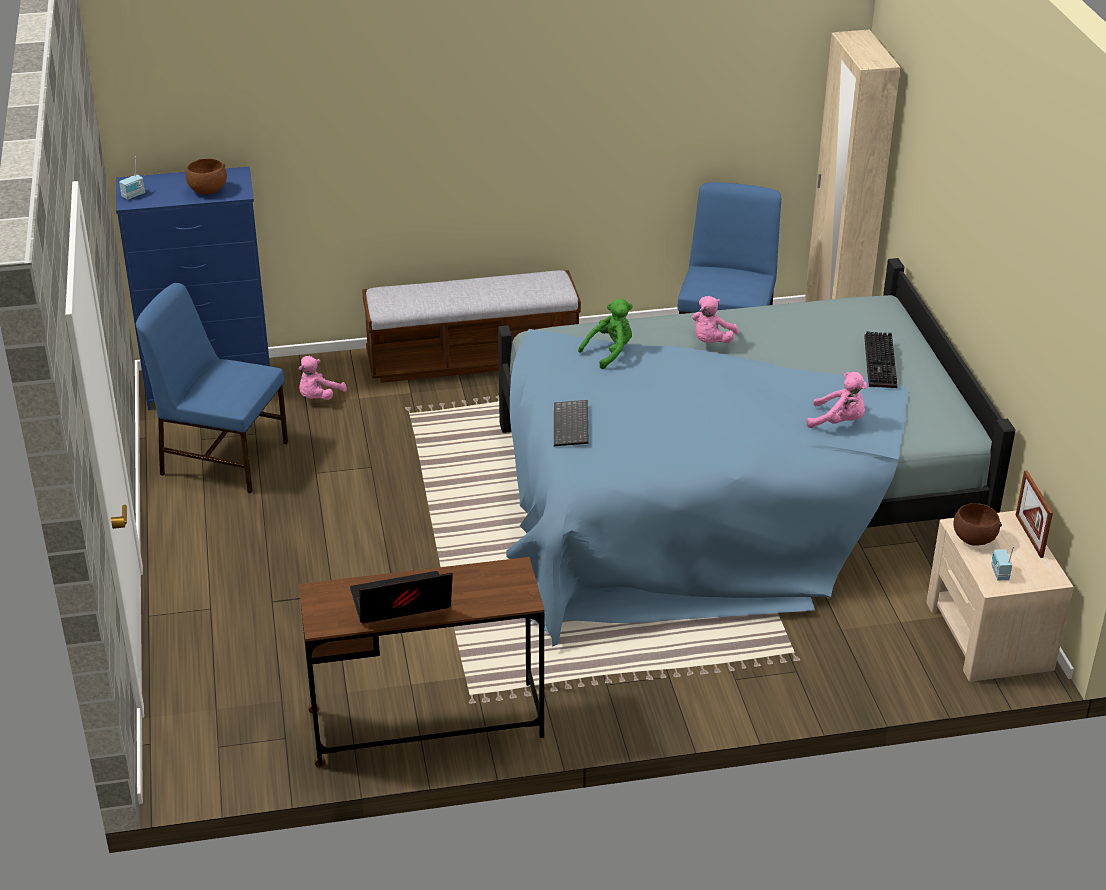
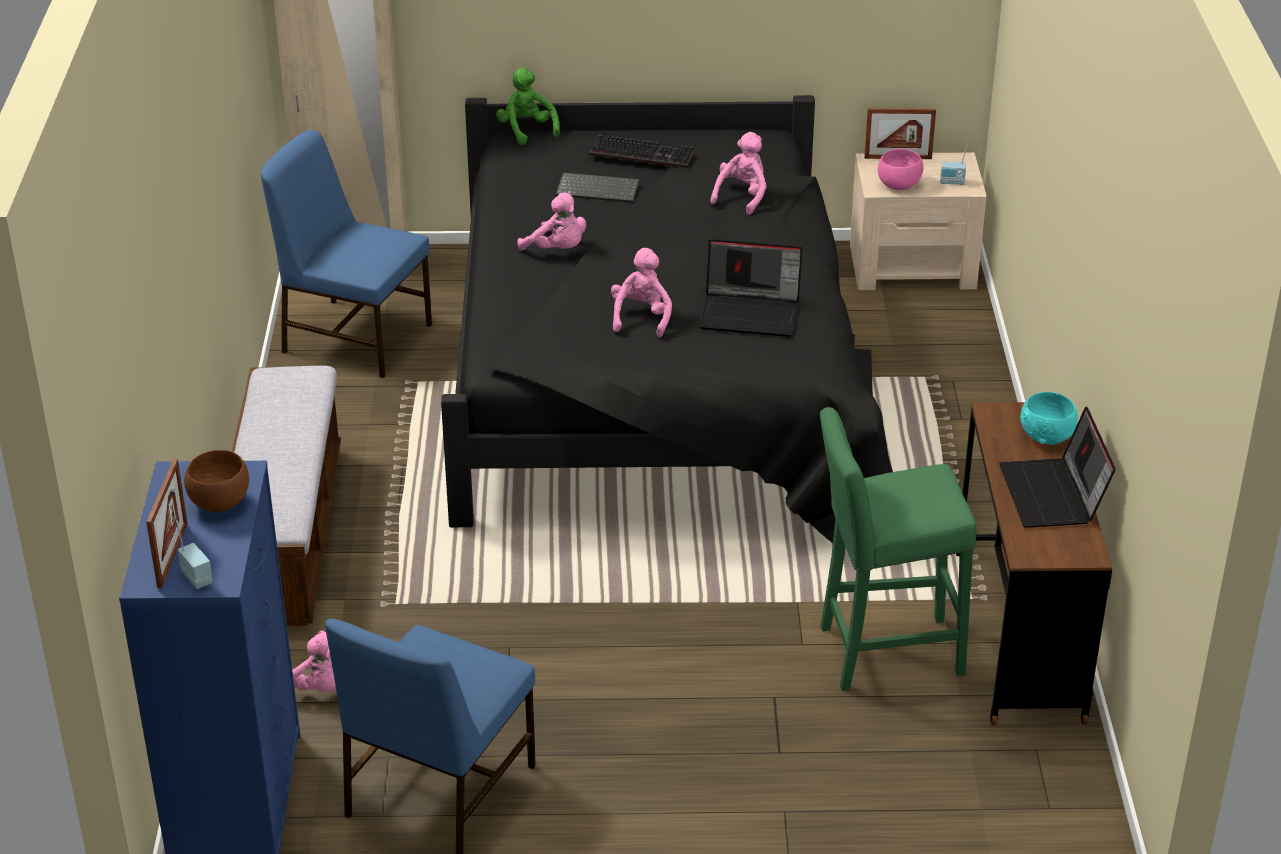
camera: 80 degrees left, 0 degrees up
(155, 185) = (172, 555): none -> picture frame
(392, 647) = (883, 652): none -> green stool
(486, 600) = (1047, 437): none -> turquoise bowl
(572, 425) = (713, 356): keyboard -> keyboard (599, 189)
(610, 352) = (564, 314): green plush toy -> green plush toy (527, 130)
(617, 387) = (641, 317): none -> pink plush toy
(642, 438) = (751, 313): none -> laptop
(724, 501) = (662, 382): blue bed -> black bed
(973, 539) = (898, 185): brown bowl -> pink bowl

